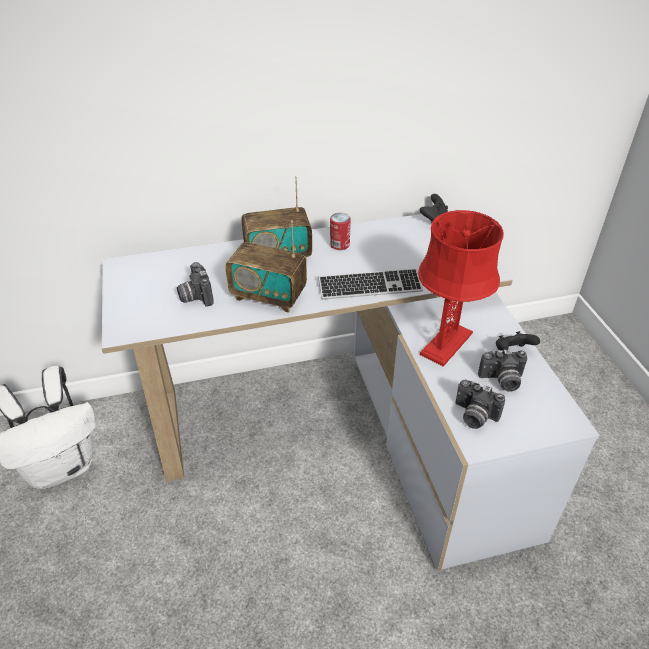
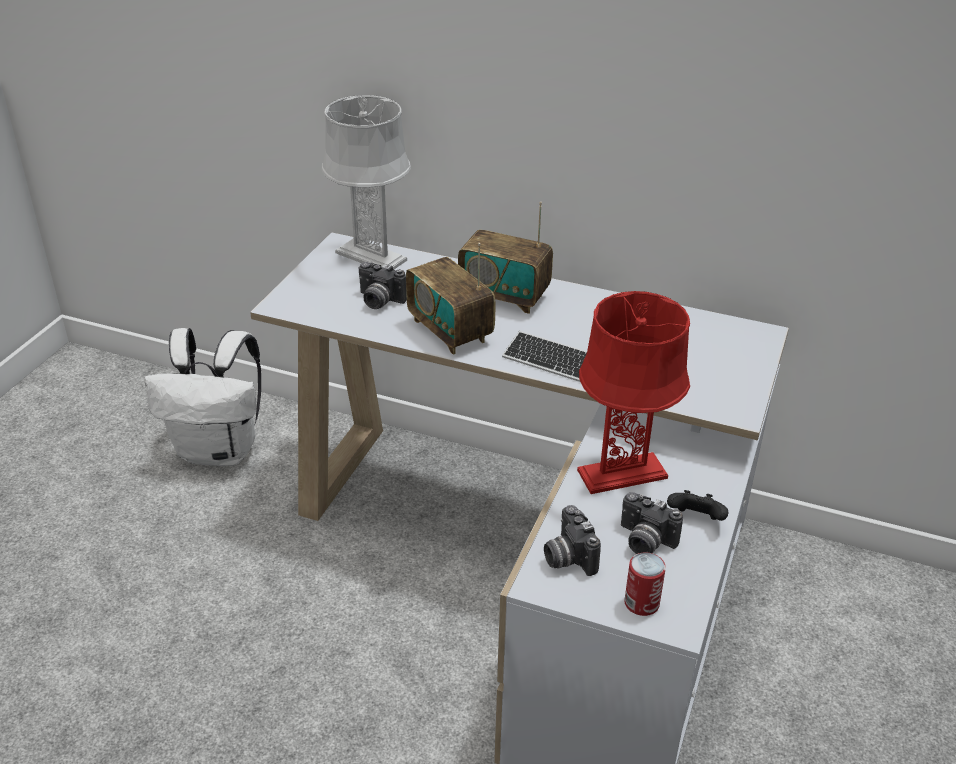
camera: 35 degrees right, 5 degrees down
(154, 265) = (371, 257): none -> grey table lamp
(195, 296) = (378, 301): camera -> camera turned 75 degrees counterclockwise
(339, 244) = (587, 311): can -> can (641, 603)
(433, 219) = (739, 327): black game controller -> none

